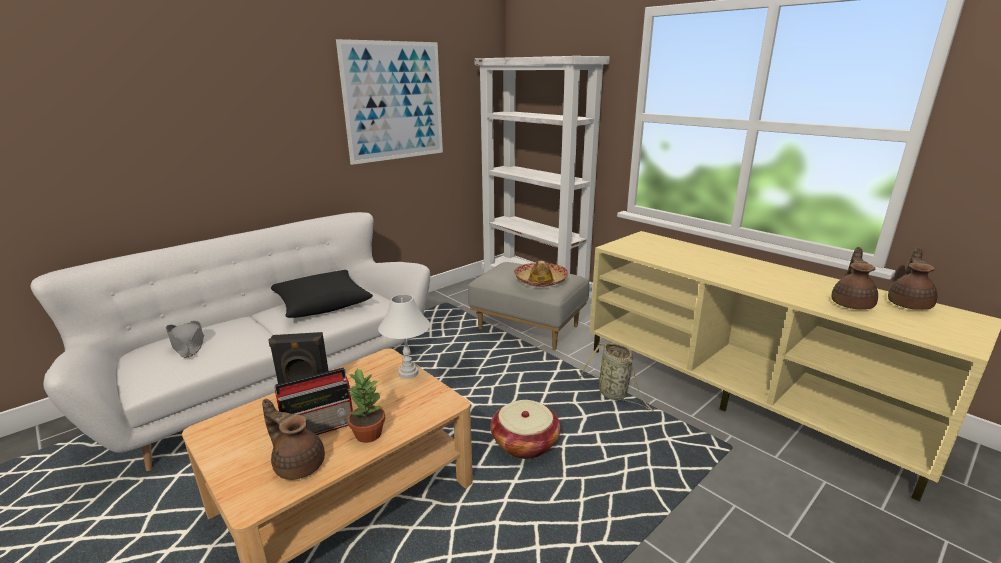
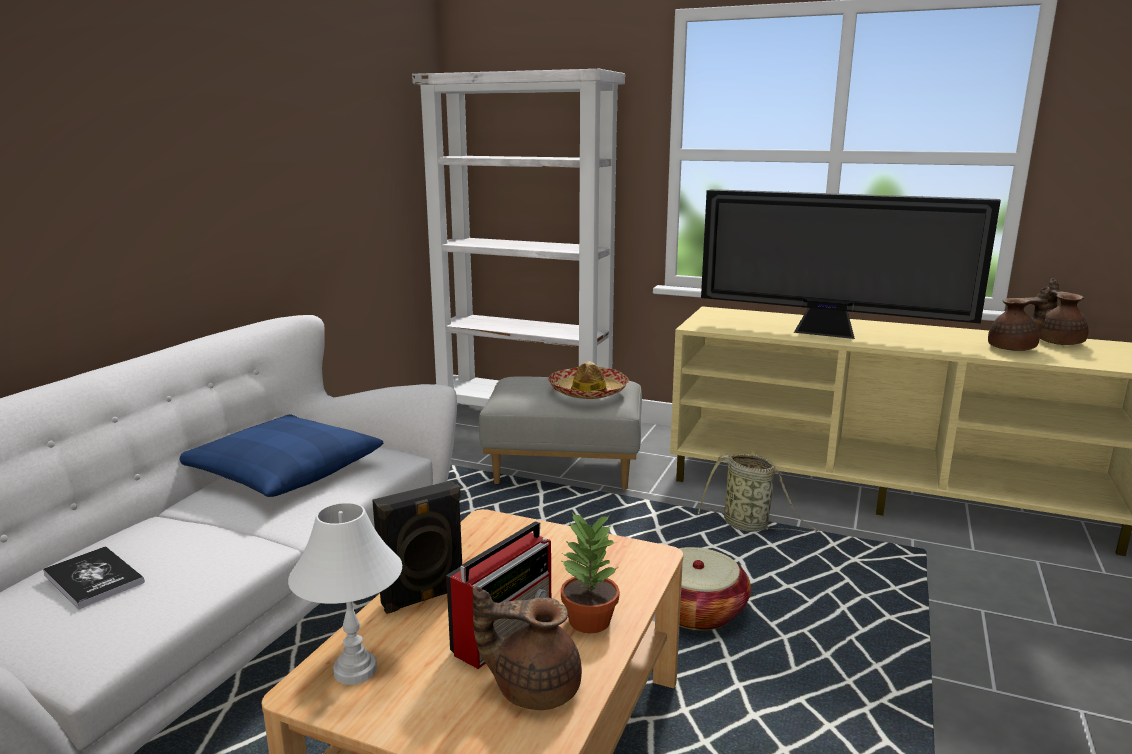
camera: 25 degrees left, 5 degrees down
(188, 344) = (94, 578): grey hat -> book
(321, 303) = (282, 471): black pillow -> blue pillow
(394, 101) = (314, 135): picture -> none
(408, 373) = (549, 534): white table lamp -> white table lamp (356, 671)
(704, 267) = (829, 334): none -> television
(851, 304) = (1014, 348): brown teapot -> brown teapot turned 75 degrees clockwise

